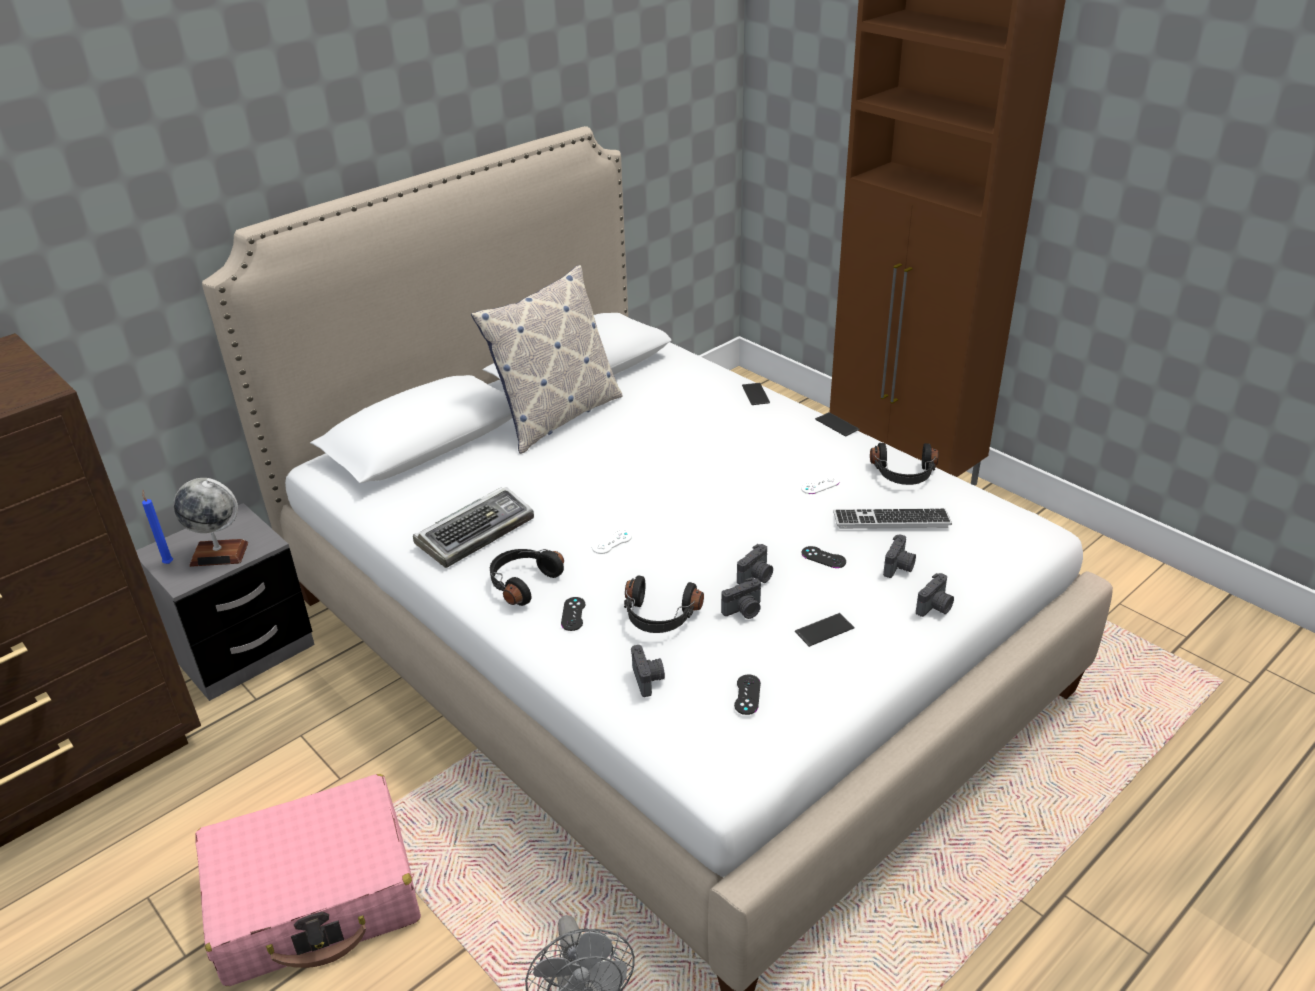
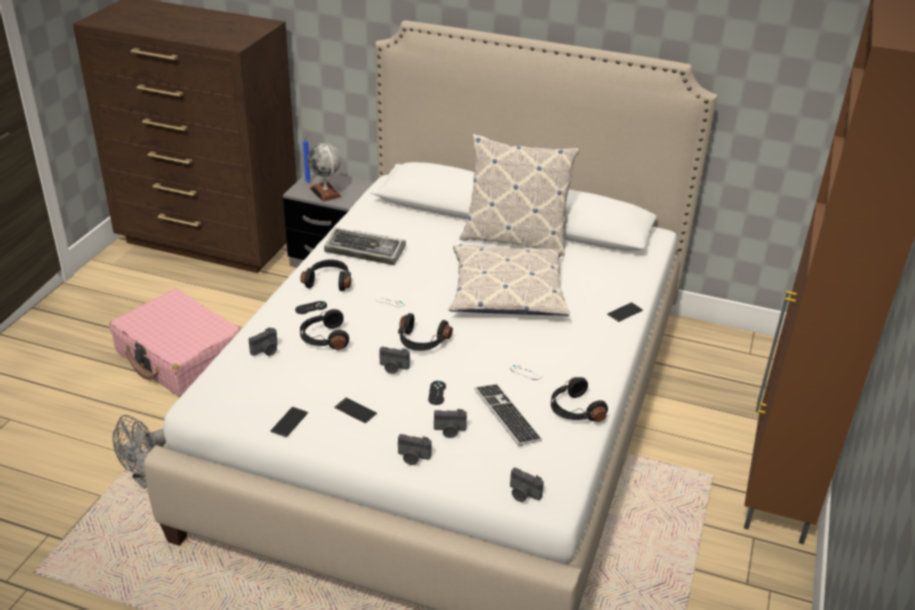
camera: 60 degrees right, 0 degrees up
(660, 453) = (507, 292): none -> pillow
(718, 541) = (421, 342): none -> black headphones
(744, 610) = (351, 370): camera -> camera (523, 494)
(747, 695) = (271, 392): black game controller -> none
(837, 424) = (618, 361): phone -> phone (289, 422)

